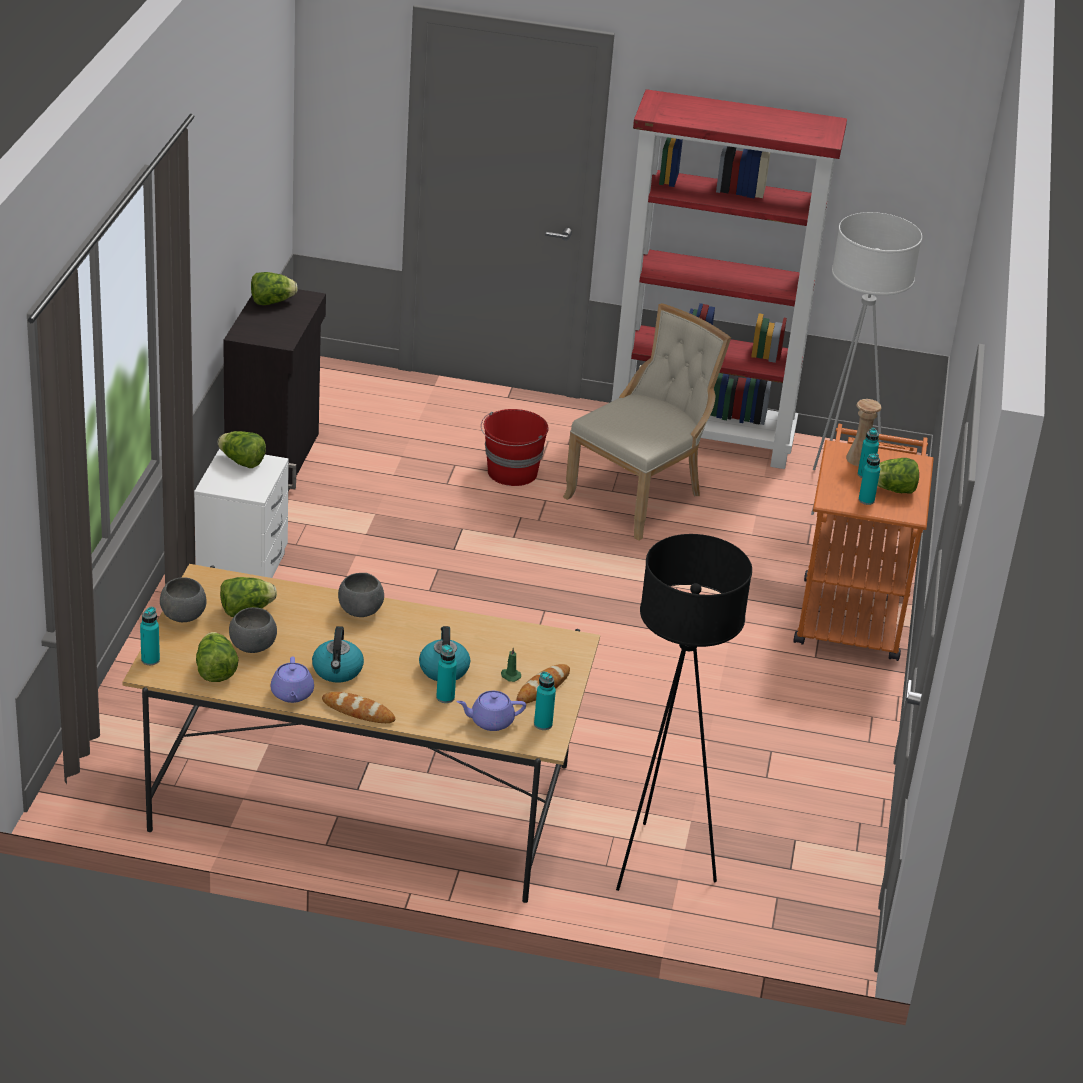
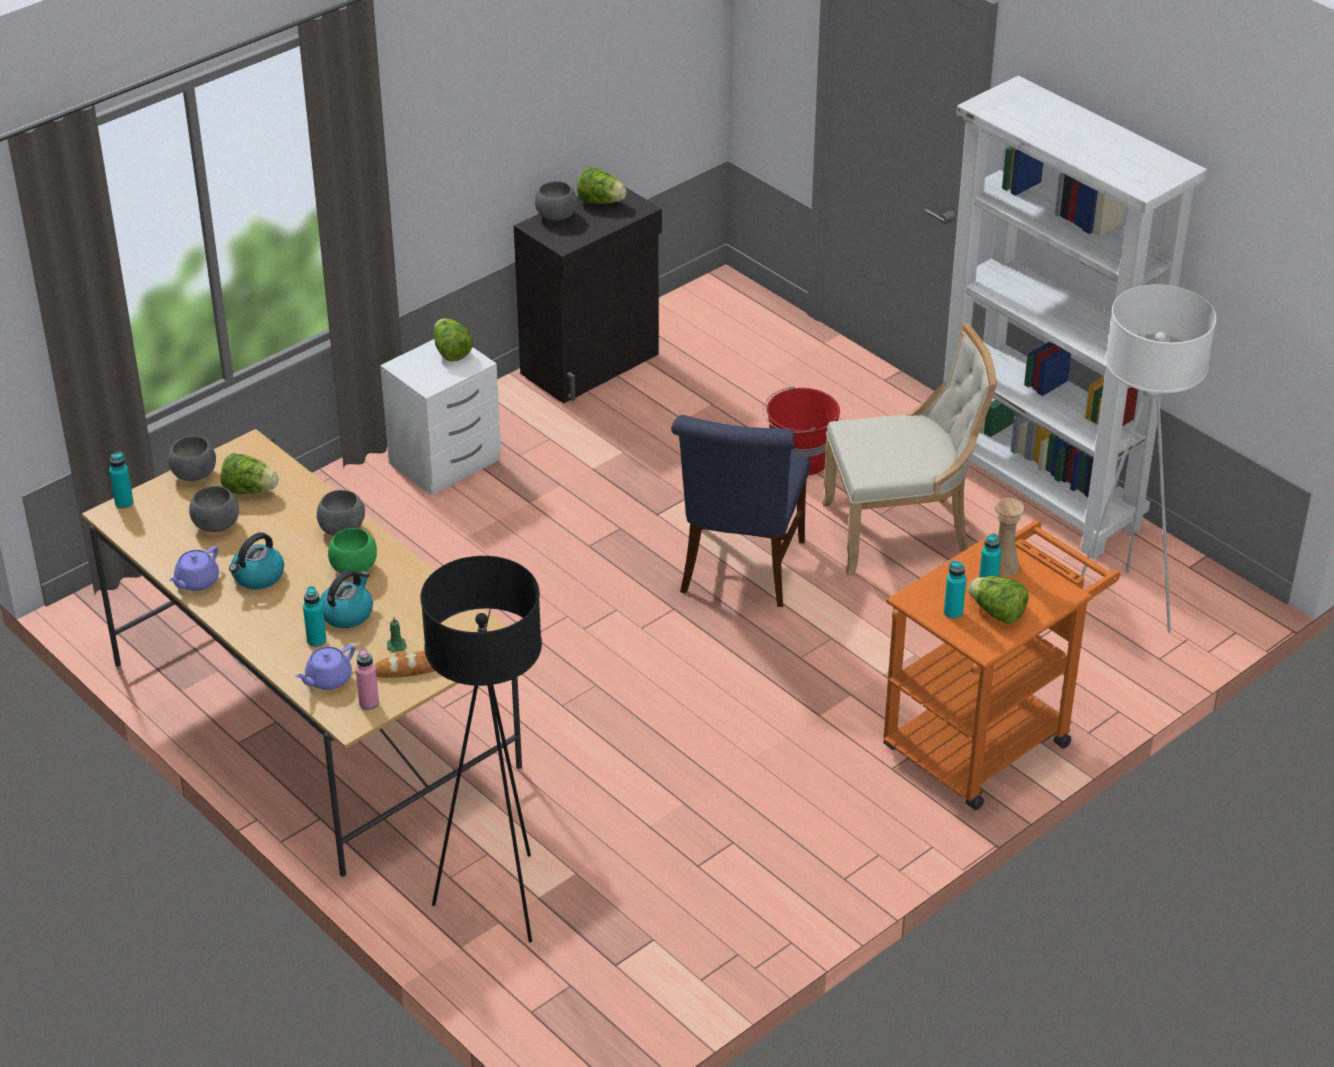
camera: 40 degrees right, 5 degrees up
(215, 671) = (162, 534): lettuce -> none
(249, 323) = (556, 216): none -> grey bowl
(358, 711) = (230, 621): bread -> none
(407, 635) = (354, 568): none -> green bowl
(490, 721) = (327, 679): purple teapot -> purple teapot turned 75 degrees counterclockwise
(543, 724) = (369, 703): turquoise bottle -> pink bottle
(561, 566) = (740, 572): none -> blue chair
(701, 438) = (1039, 494): red bookcase -> white bookcase

